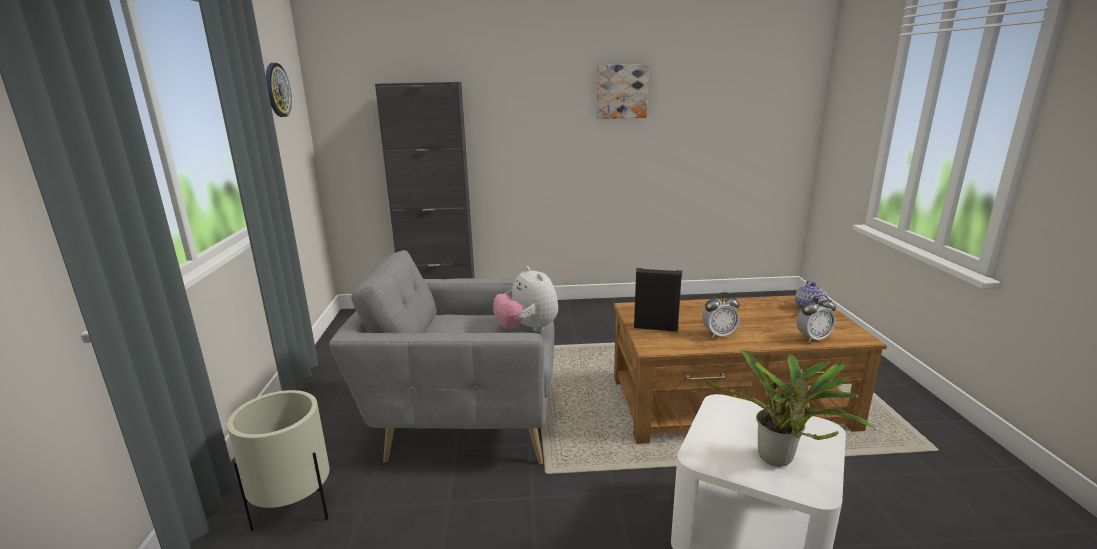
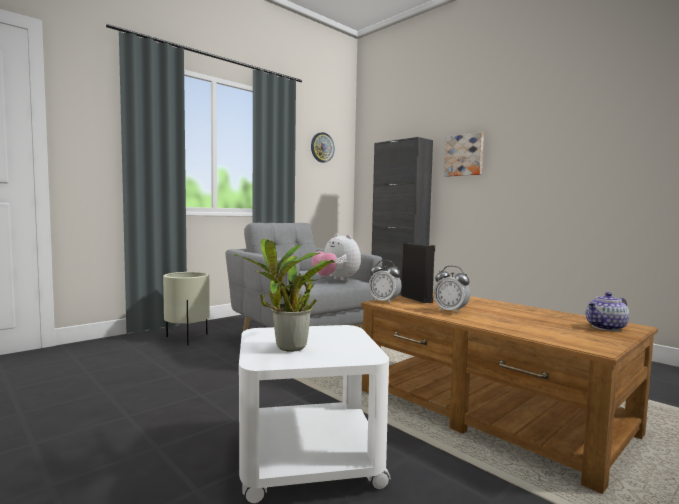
camera: 50 degrees right, 15 degrees down
(527, 329) = (336, 280): plush toy -> plush toy turned 60 degrees counterclockwise
(621, 91) = (557, 135): picture -> picture (464, 155)
(813, 338) = (534, 333): alarm clock -> alarm clock (384, 302)

